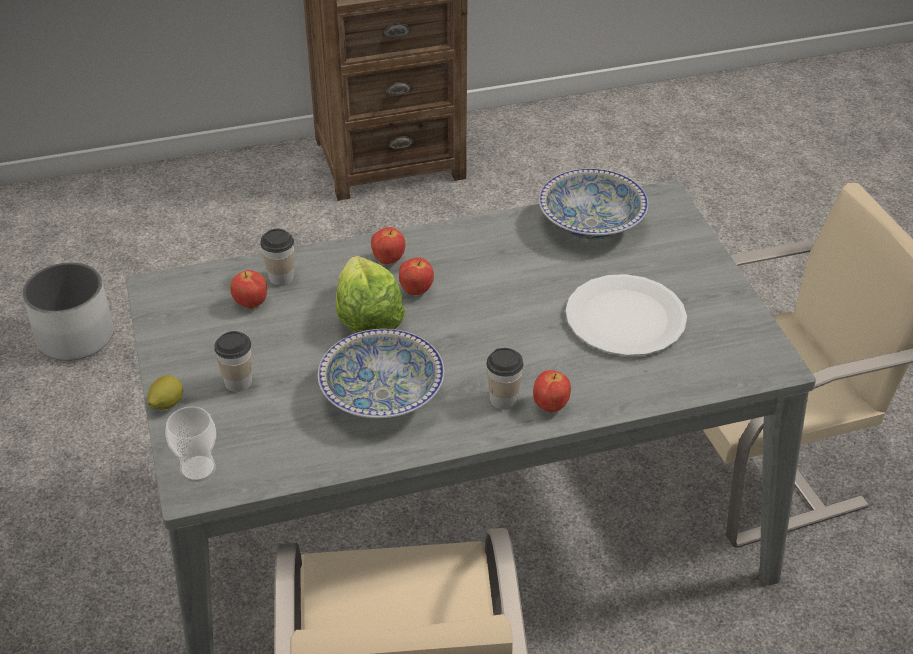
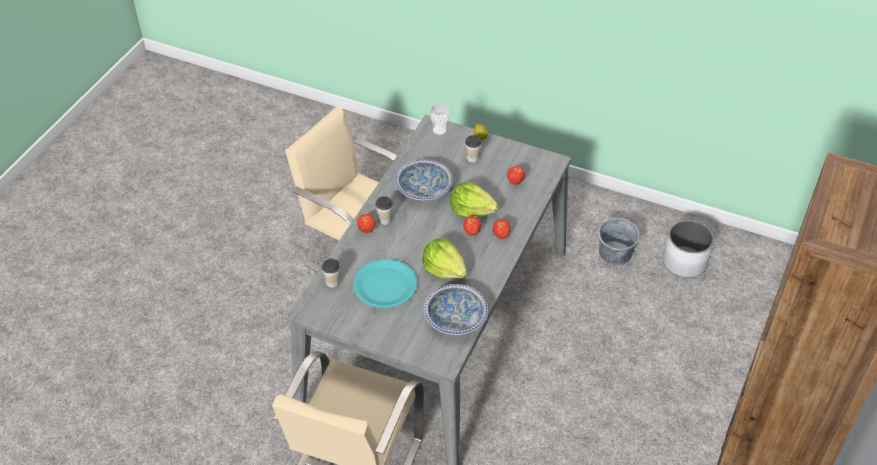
camera: 130 degrees right, 5 degrees up
(115, 411) = (615, 253): none -> grey bucket
(281, 277) = (523, 198): cup -> cup (332, 282)
(520, 279) = (444, 269): none -> lettuce
(626, 318) = (384, 285): white plate -> turquoise plate

